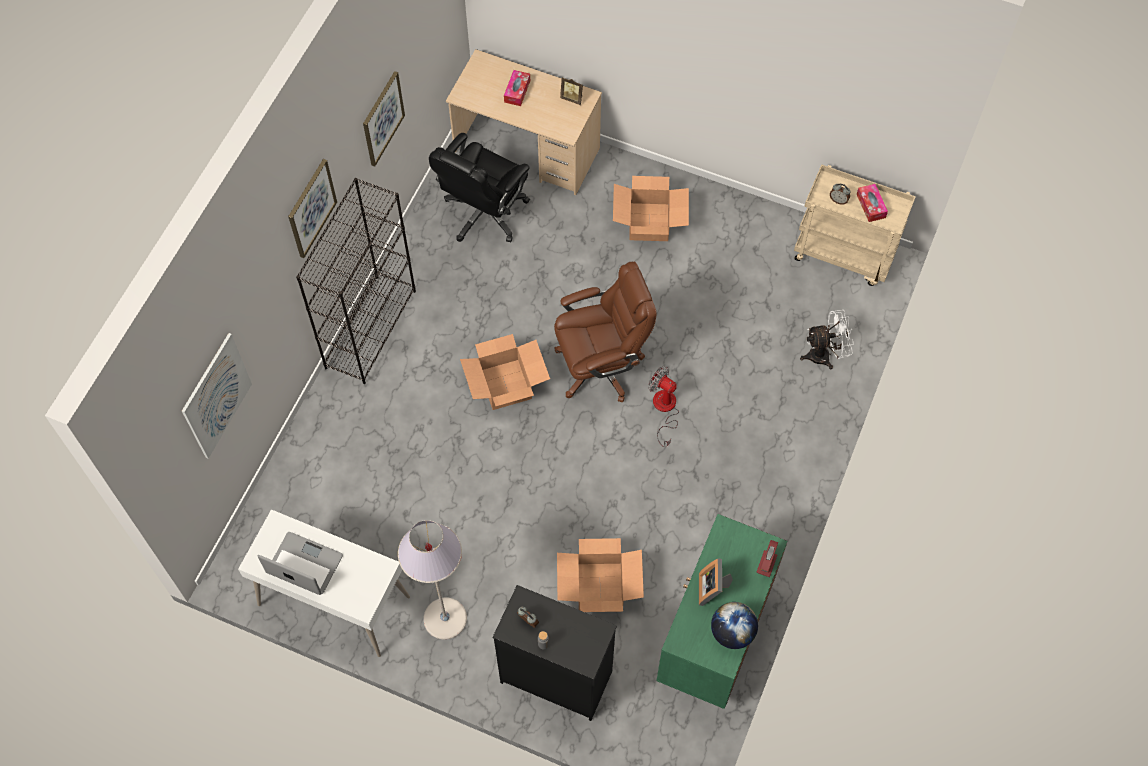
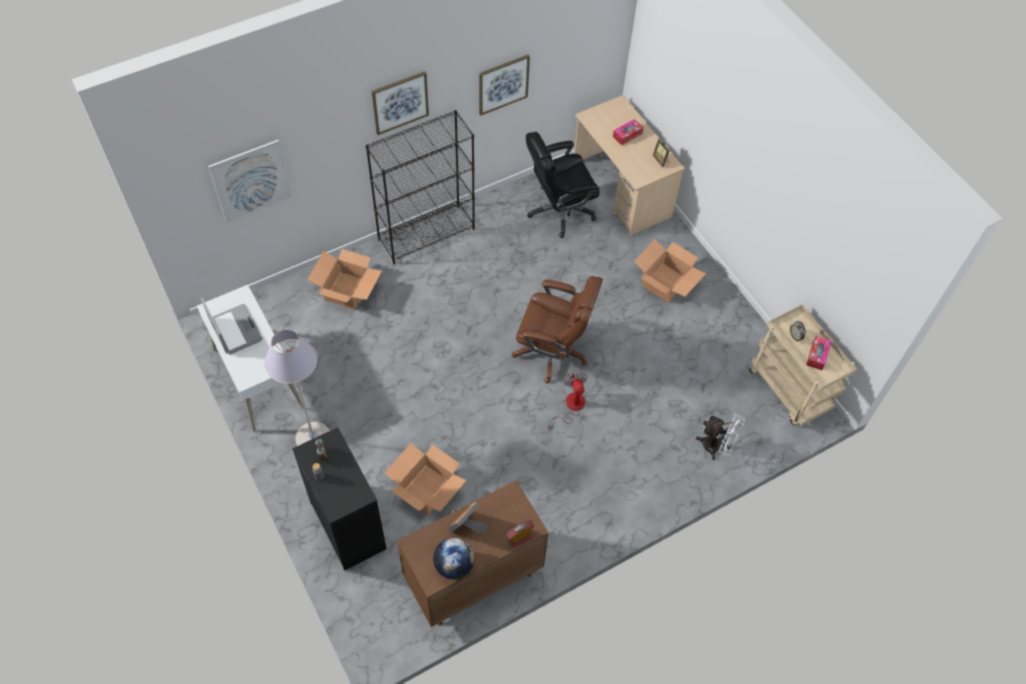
camera: 35 degrees right, 5 degrees down
(506, 384) = (480, 322): cardboard box -> cardboard box (347, 290)
(714, 637) = (472, 578): green cabinet -> brown cabinet

